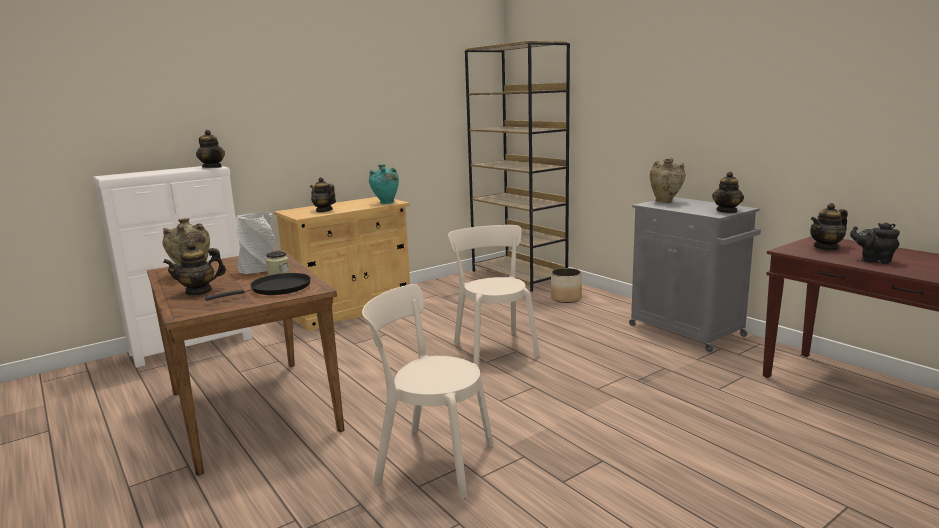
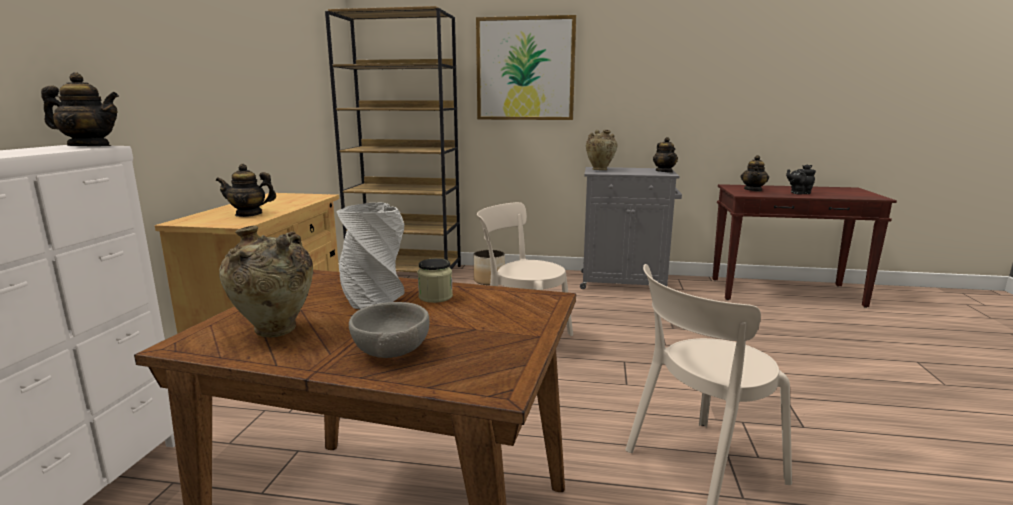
camera: 45 degrees left, 0 degrees up
(199, 291) = (393, 350): teapot -> grey bowl
(276, 289) = (501, 312): black frying pan -> none
(385, 203) = (311, 198): turquoise vase -> none
(625, 91) = (525, 69): none -> picture

